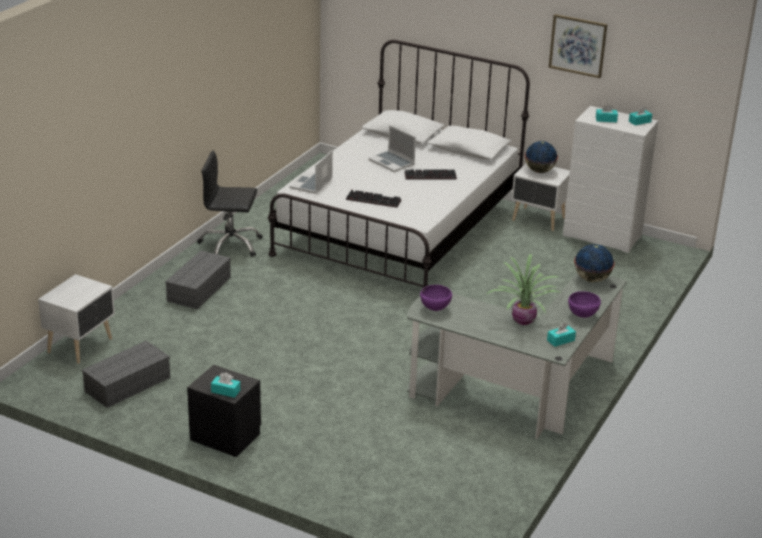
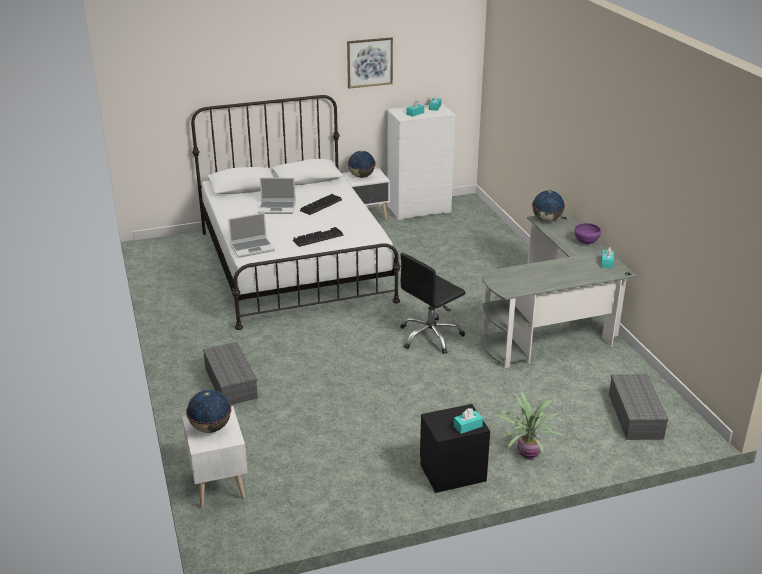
camera: 45 degrees left, 0 degrees up
(75, 291) = (211, 428): none -> globe
(127, 385) = (314, 487): grey storage box -> grey storage box (636, 417)
(230, 245) = (192, 338): black office chair -> black office chair (430, 336)
(311, 184) = (252, 248): laptop -> laptop turned 90 degrees counterclockwise
(435, 309) = (509, 284): purple bowl -> none
(523, 320) = (566, 262): potted plant -> potted plant (527, 453)

